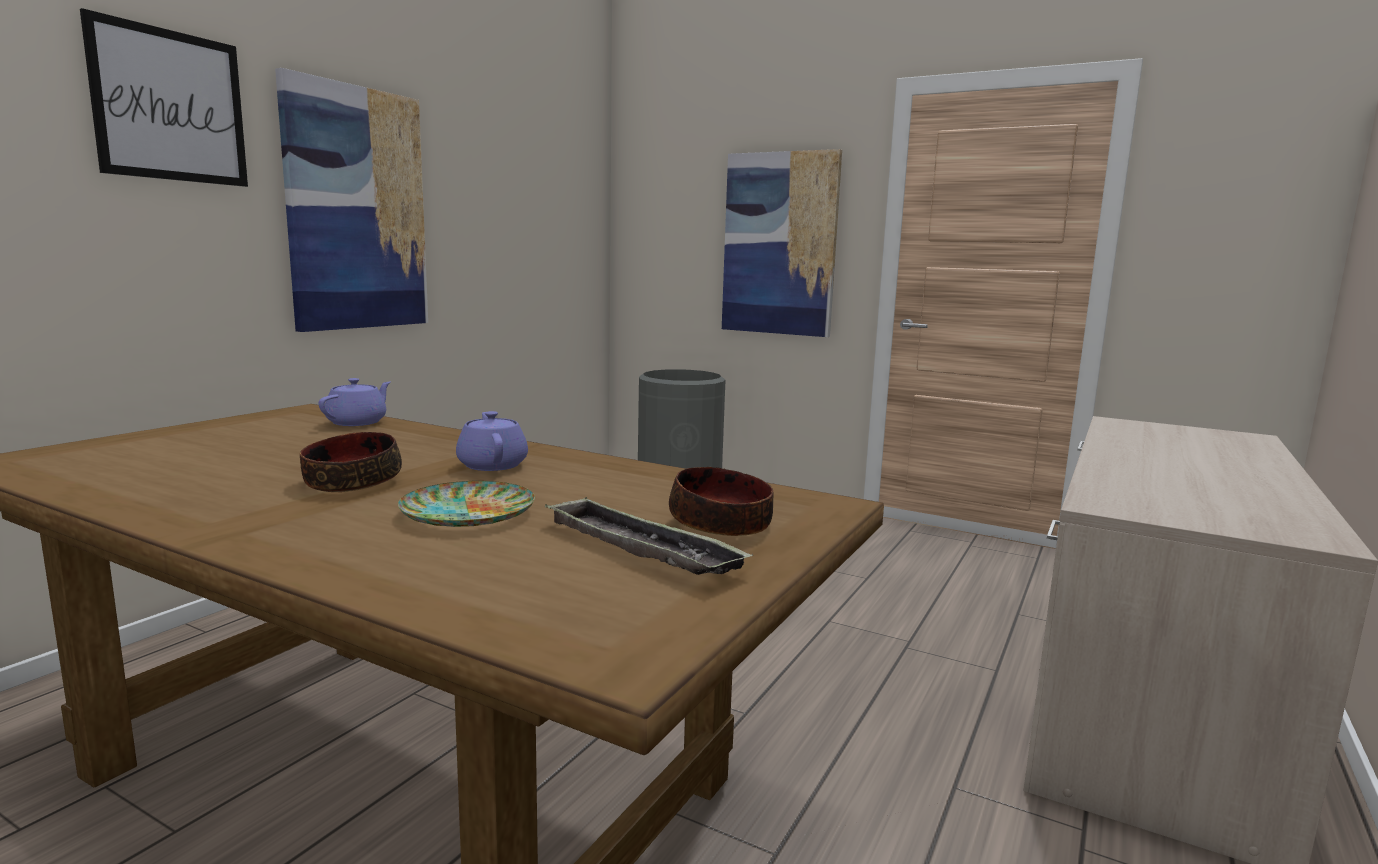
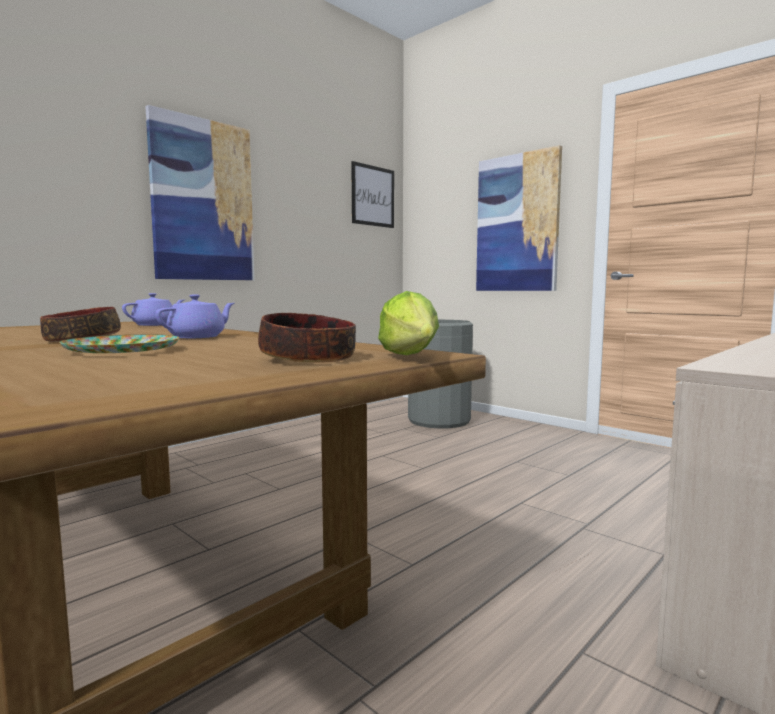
camera: 15 degrees right, 5 degrees down
(170, 106) = (70, 127): picture -> picture (373, 196)
(492, 465) = (198, 337): purple teapot -> purple teapot turned 45 degrees clockwise
(640, 548) = (208, 366): tray -> none
(822, 514) = (411, 358): none -> lettuce

